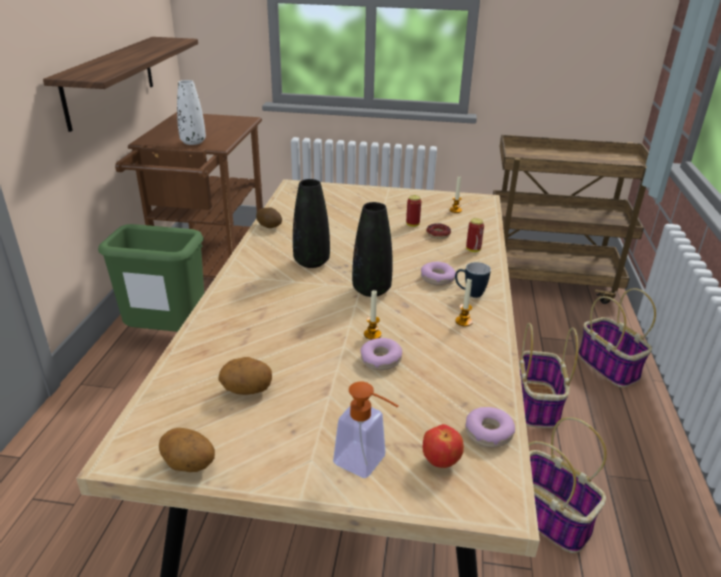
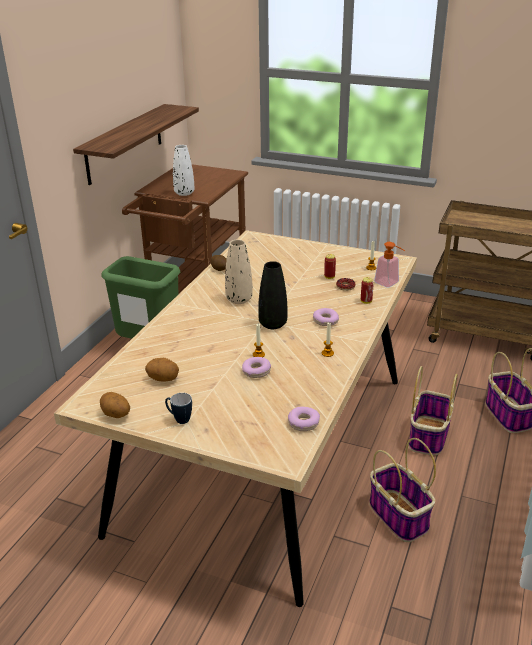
camera: 15 degrees right, 0 degrees up
(311, 262) = (239, 299): black vase -> beige vase
(367, 464) = (219, 429): soap dispenser -> soap dispenser (389, 284)
(441, 462) = (264, 434): apple -> none
(469, 293) = (343, 334): mug -> mug (179, 419)

